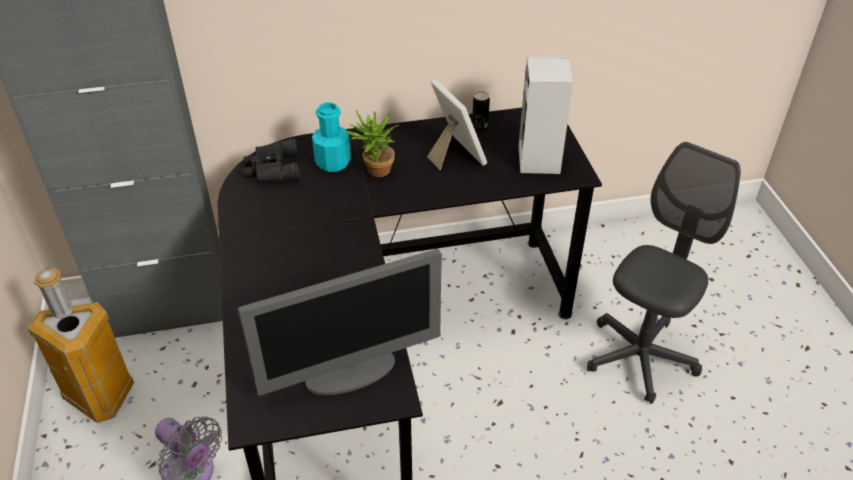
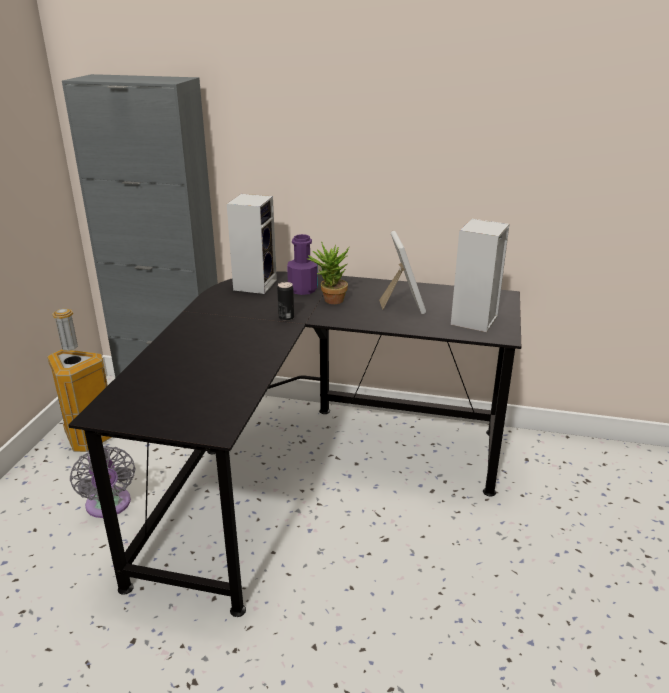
camera: 25 degrees right, 15 degrees down
(271, 169) = (255, 284): black binoculars -> speaker
(333, 162) = (303, 289): turquoise bottle -> purple bottle
(351, 372) = (199, 407): monitor -> none
(479, 127) = (439, 292): can -> can (286, 317)
(640, 357) = (545, 548): grey office chair -> none

